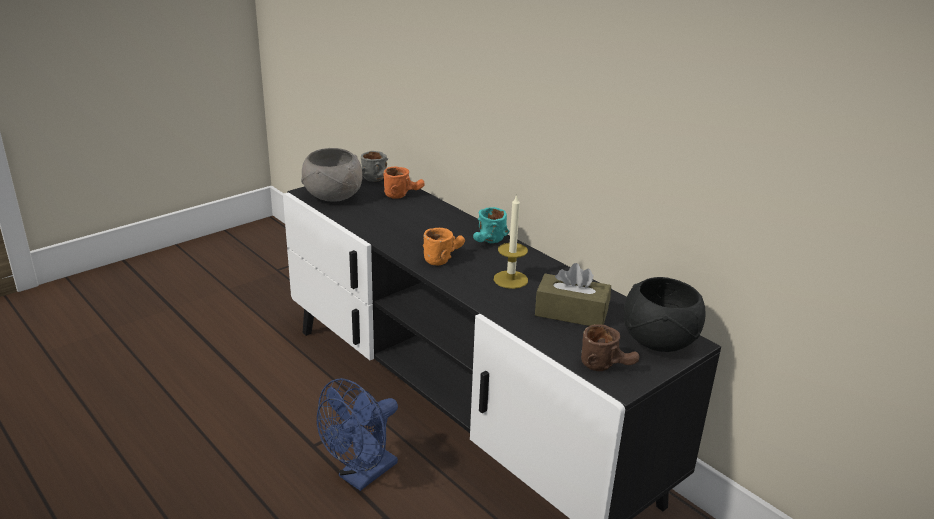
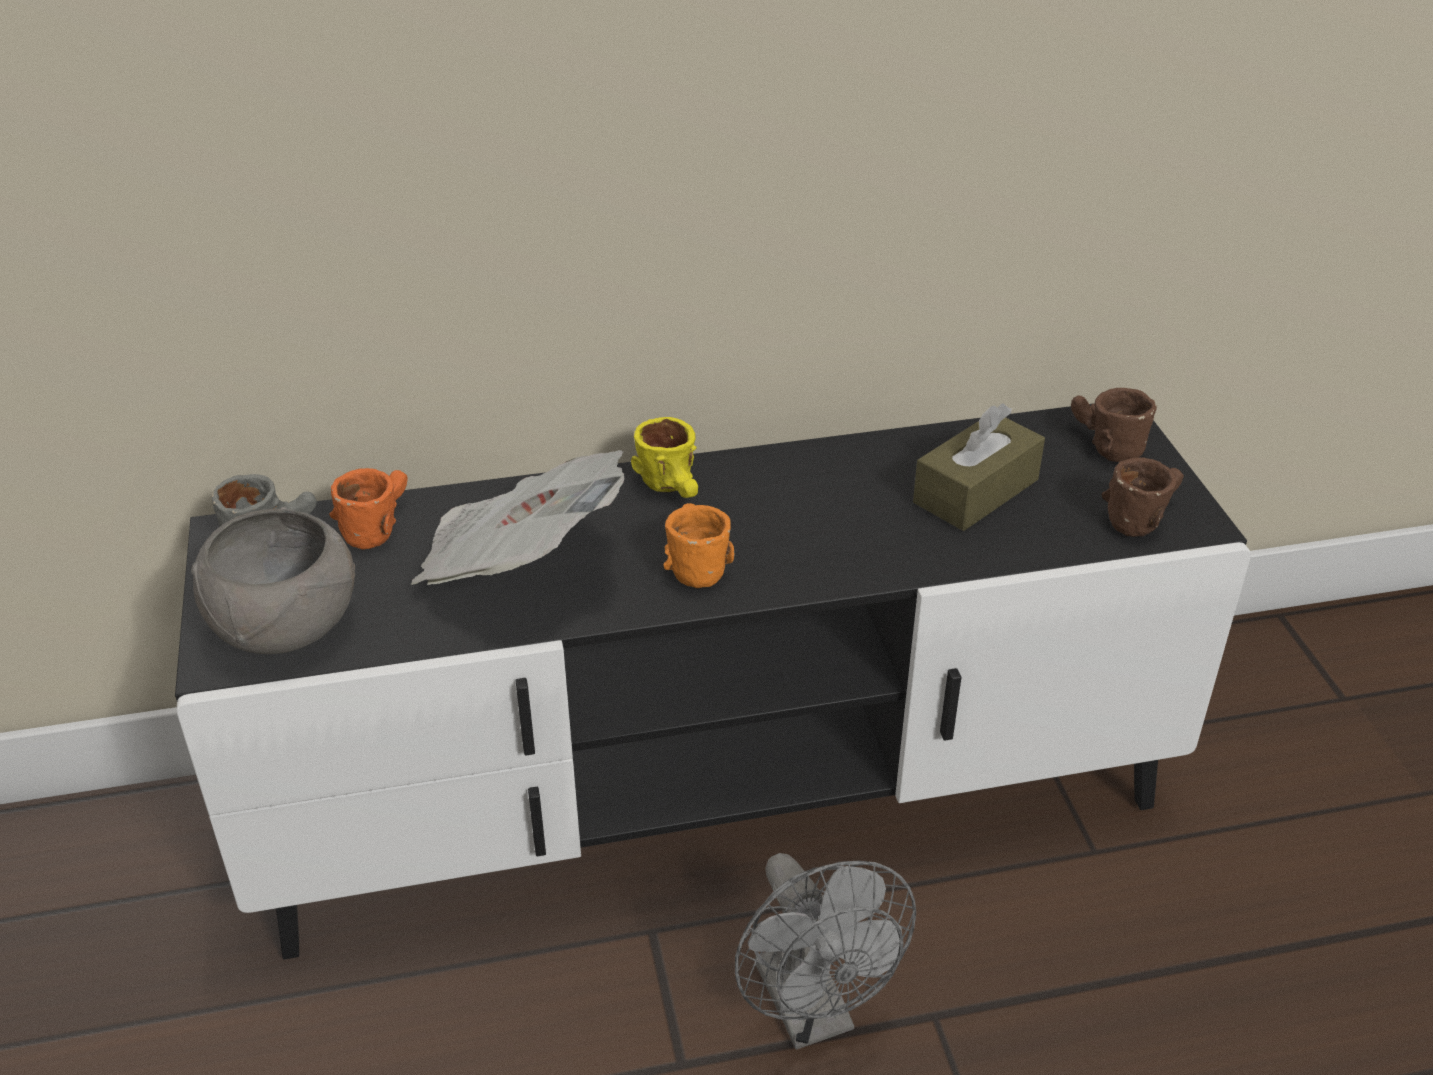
camera: 60 degrees left, 10 degrees up
(362, 476) = (812, 1013): blue fan -> grey fan
(407, 225) = (520, 564): none -> newspaper
(488, 242) = (676, 489): turquoise mug -> yellow mug
(510, 279) = (829, 513): candle -> none
(658, 342) = (1101, 444): black bowl -> brown mug

